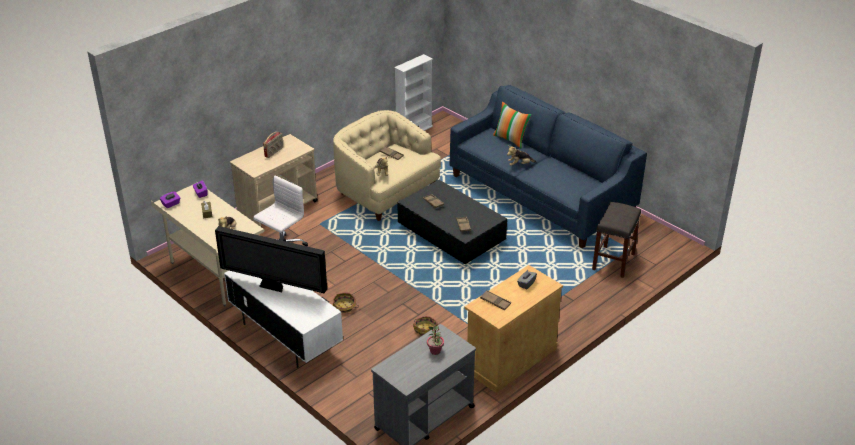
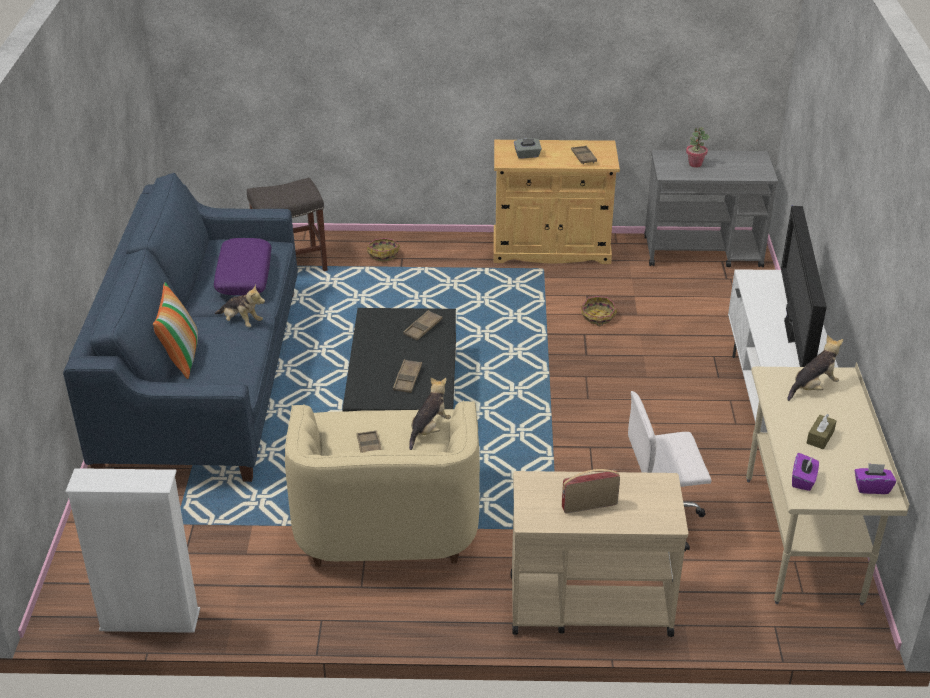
camera: 135 degrees left, 0 degrees up
(273, 288) = (792, 333): television -> television turned 150 degrees counterclockwise
(344, 306) = (661, 390): basket -> basket (383, 254)
(555, 177) = (243, 275): none -> purple pillow

